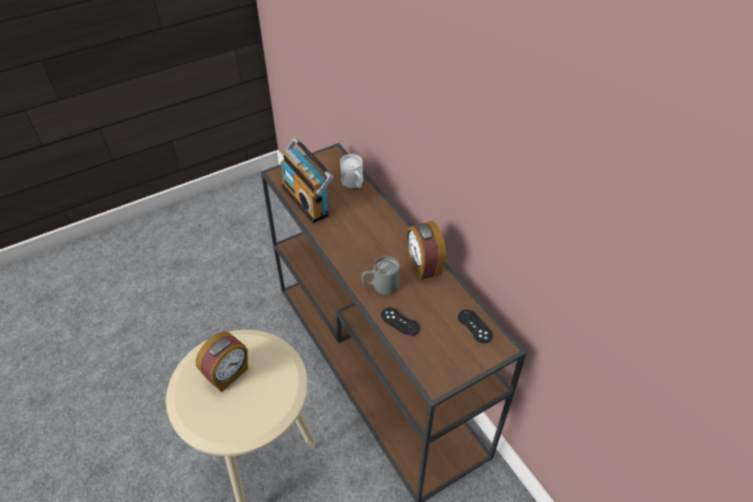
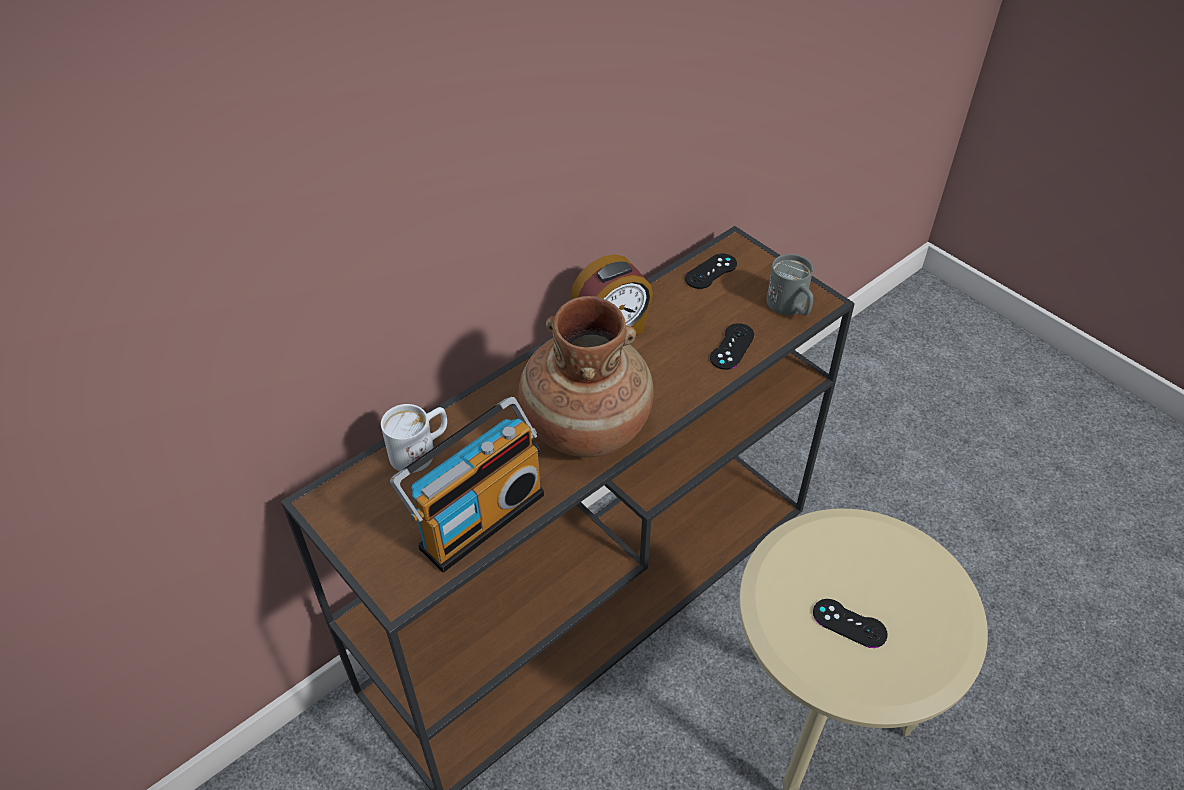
camera: 100 degrees left, 0 degrees up
(228, 374) = (849, 623): alarm clock -> black game controller
(352, 244) = (585, 427): none -> brown vase
(380, 285) = (669, 378): grey mug -> grey mug (791, 308)

